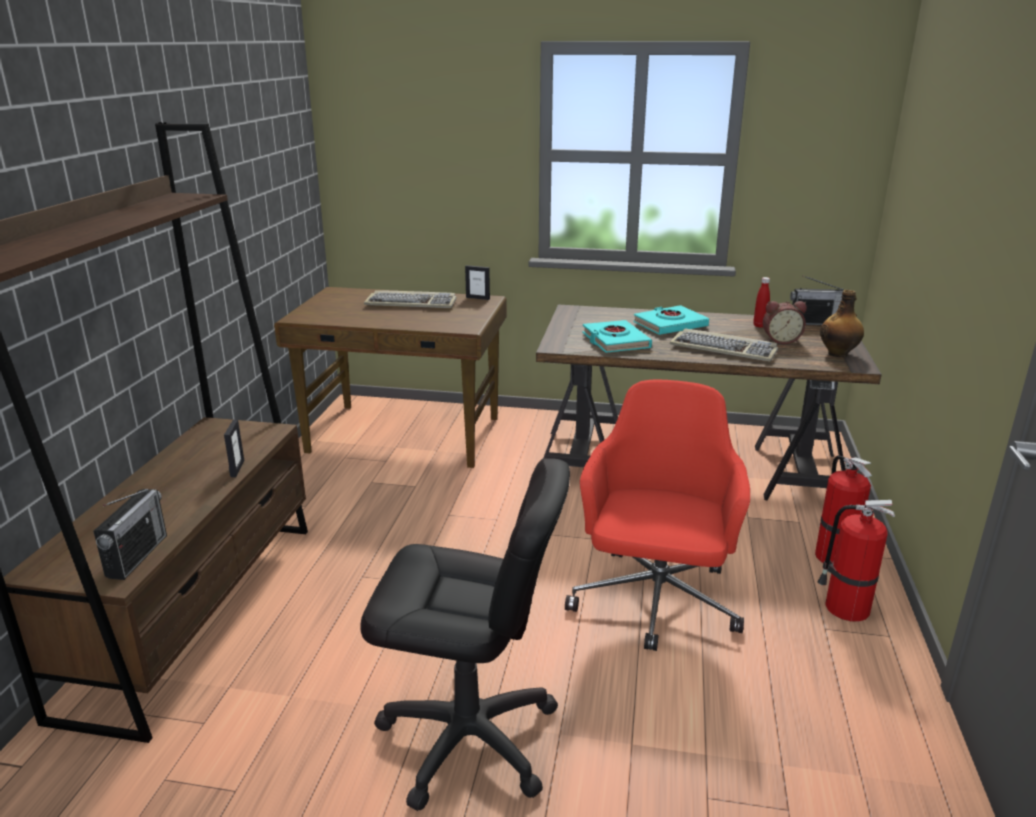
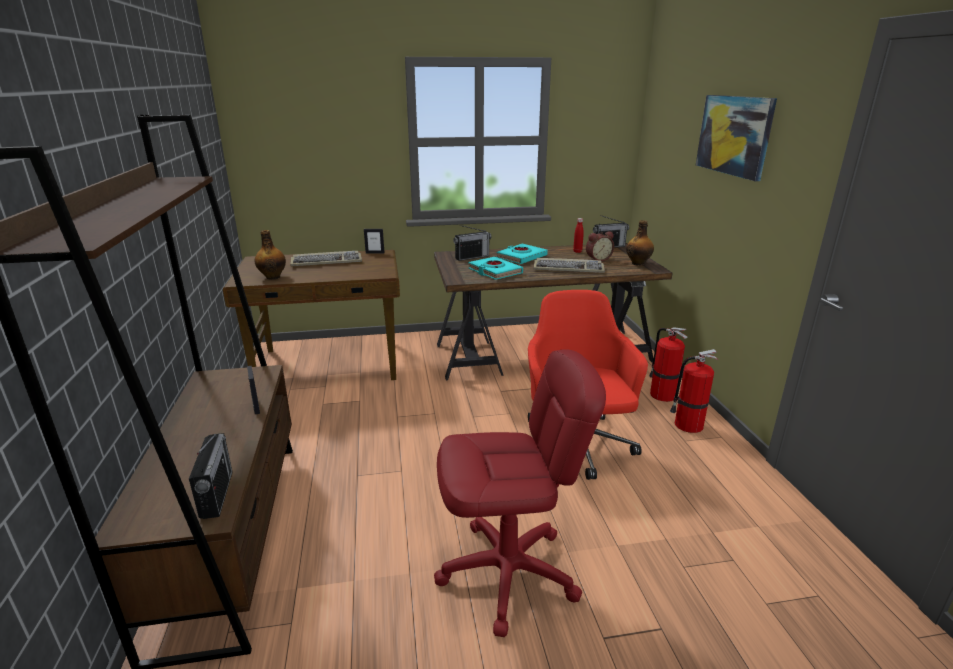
camera: 20 degrees left, 0 degrees up
(336, 316) = (273, 277): none -> bottle
(469, 739) = (508, 573): black office chair -> red office chair
(601, 317) = (472, 257): none -> radio
(972, 173) = (734, 135): none -> picture

